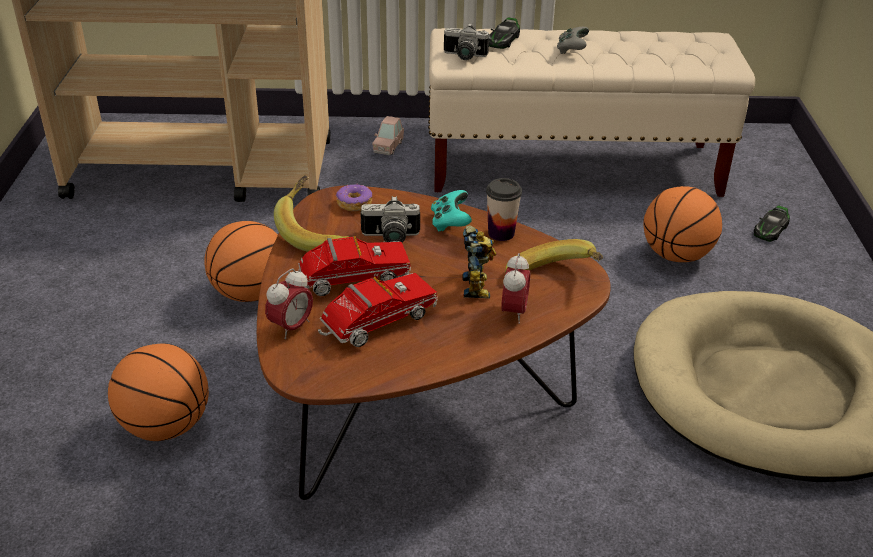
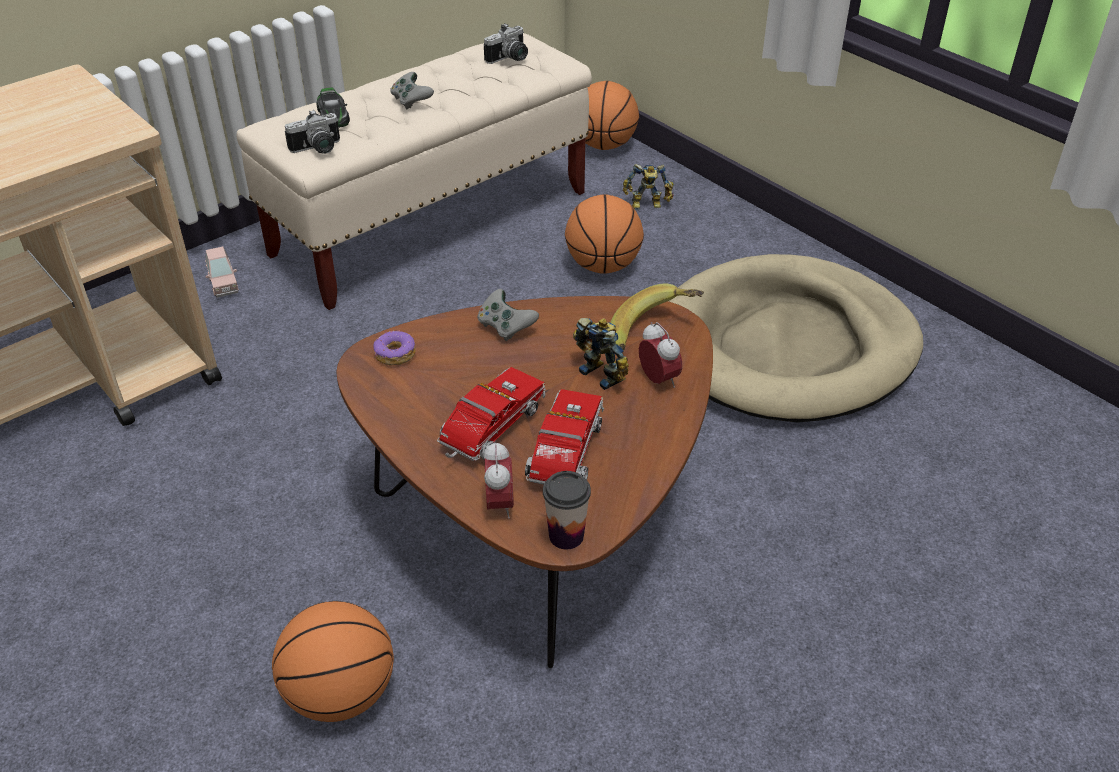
camera: 40 degrees left, 5 degrees up
(250, 294) = (263, 513): basketball -> basketball (604, 145)
(316, 233) = (398, 403): banana -> none
(390, 238) = (474, 371): camera -> camera (510, 59)
(450, 222) = (505, 327): turquoise game controller -> grey game controller
(501, 233) = (560, 314): cup -> cup (566, 536)
(771, 229) = (647, 205): toy car -> toy robot

